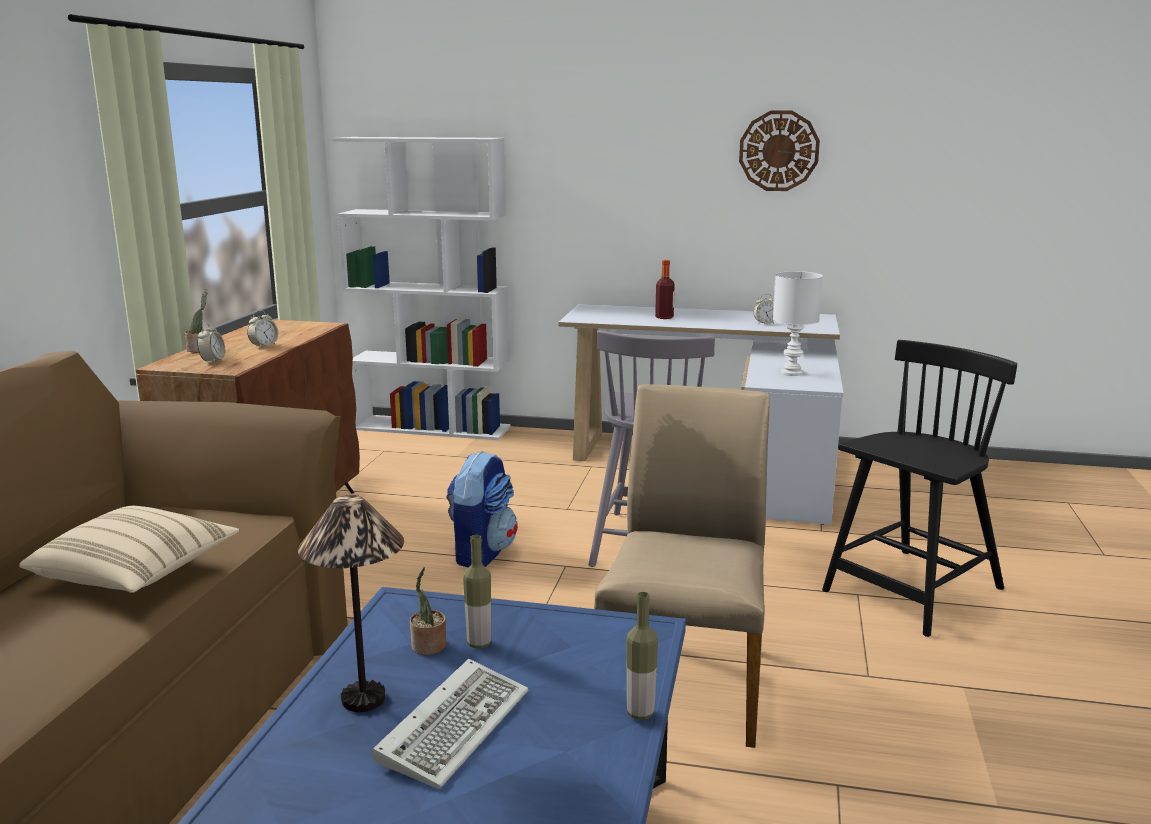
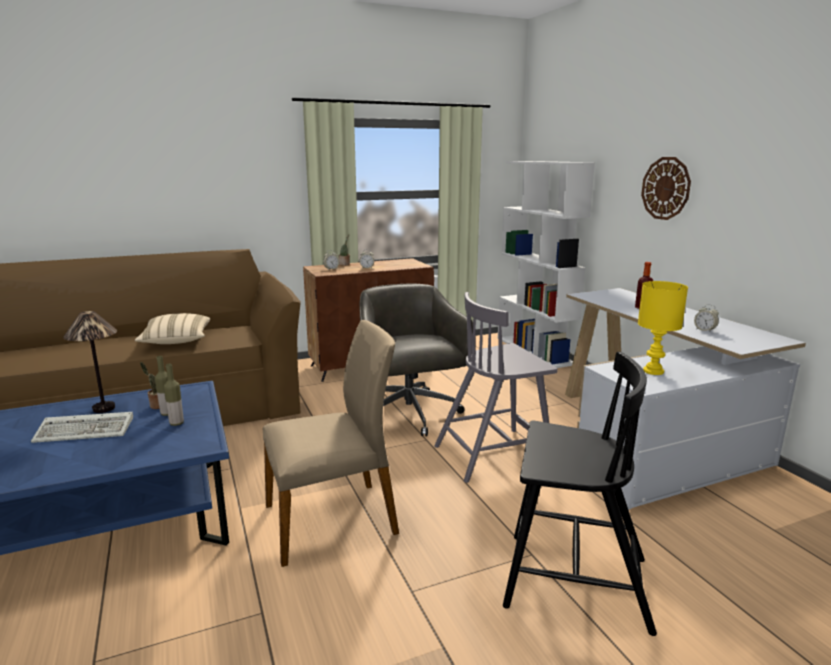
camera: 55 degrees right, 0 degrees up
(481, 553) = (410, 414): backpack -> grey office chair
(640, 713) = (110, 466): bottle -> bottle (176, 423)
(779, 151) = (775, 177): wall clock -> wall clock (666, 188)
(791, 373) = (652, 371): white table lamp -> yellow table lamp

